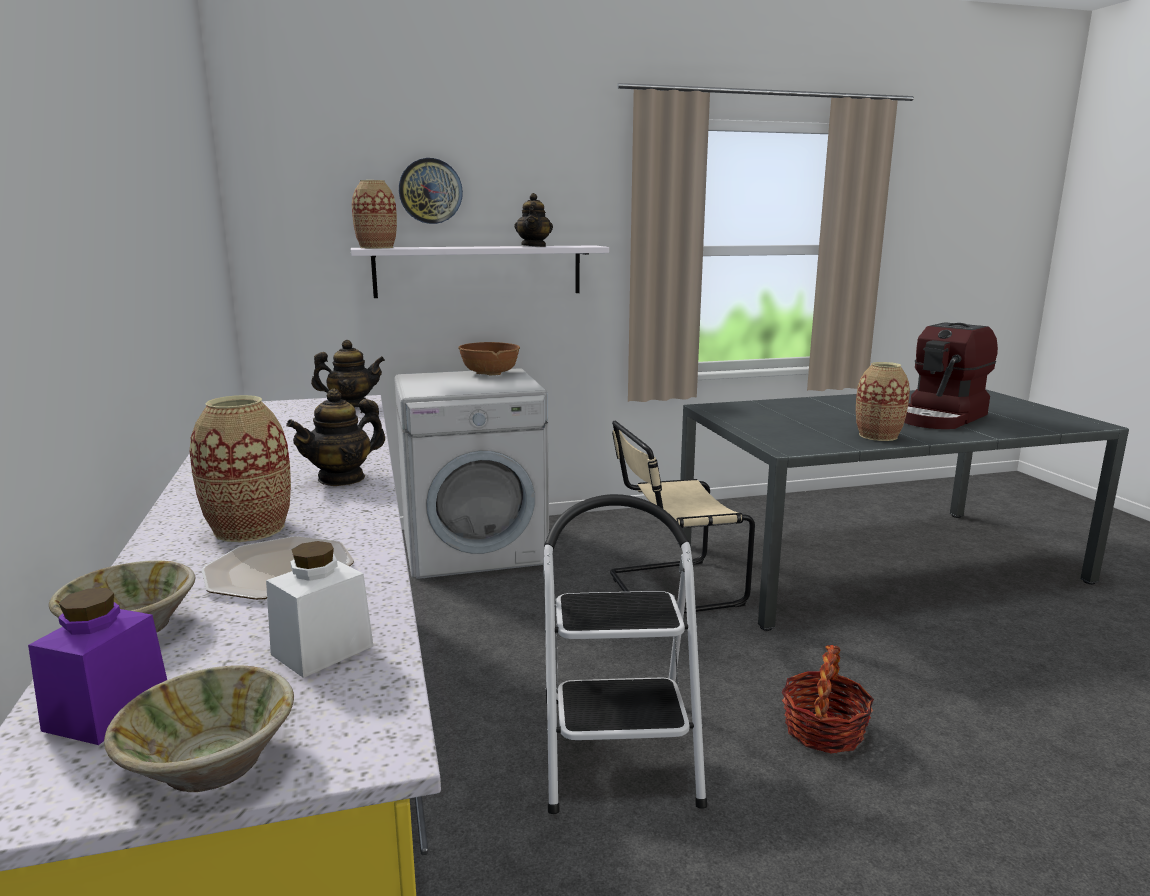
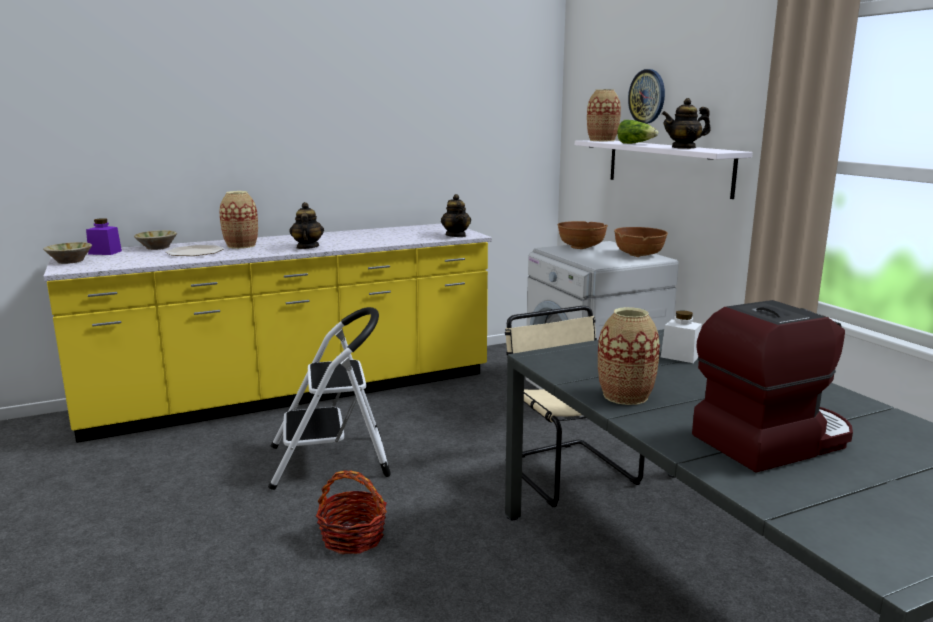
camera: 80 degrees right, 0 degrees up
(322, 650) = (125, 261): white jar -> white jar (680, 356)
(342, 478) = (307, 247): teapot -> teapot turned 45 degrees clockwise
(424, 383) = (581, 247): none -> brown bowl
(455, 247) = (635, 144): none -> lettuce
(942, 418) = (771, 440): coffee machine -> coffee machine turned 120 degrees clockwise

